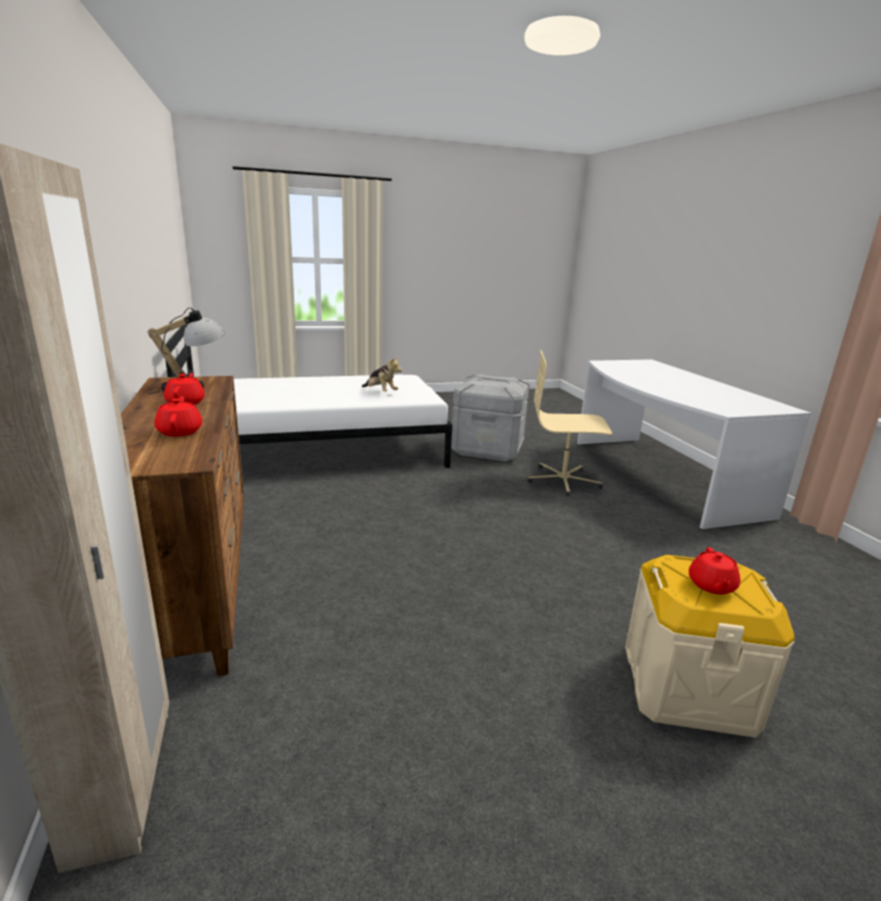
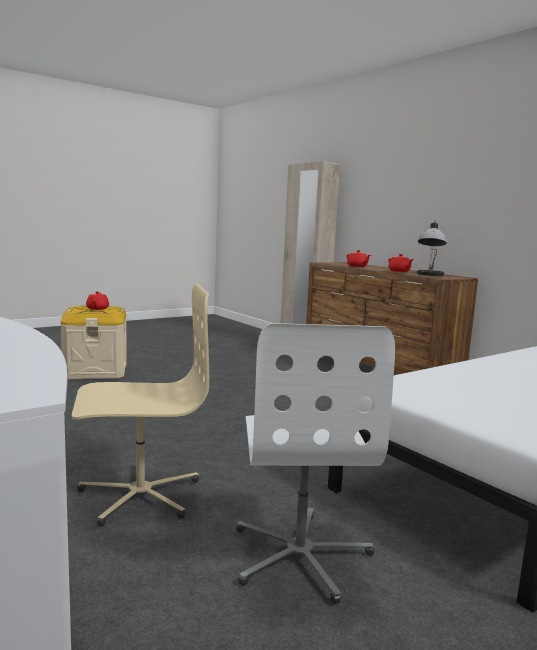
camera: 160 degrees right, 10 degrees down
(380, 392) = (466, 388): plush toy -> none
(488, 449) = (300, 555): grey storage box -> white office chair

